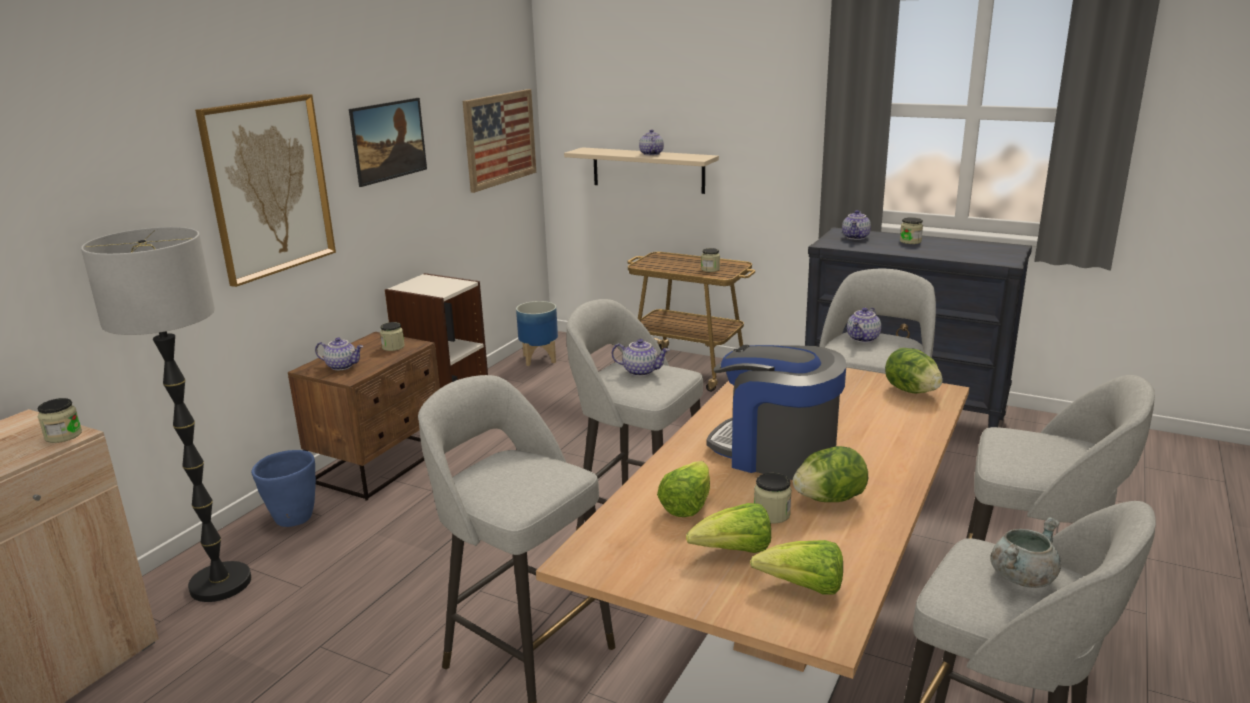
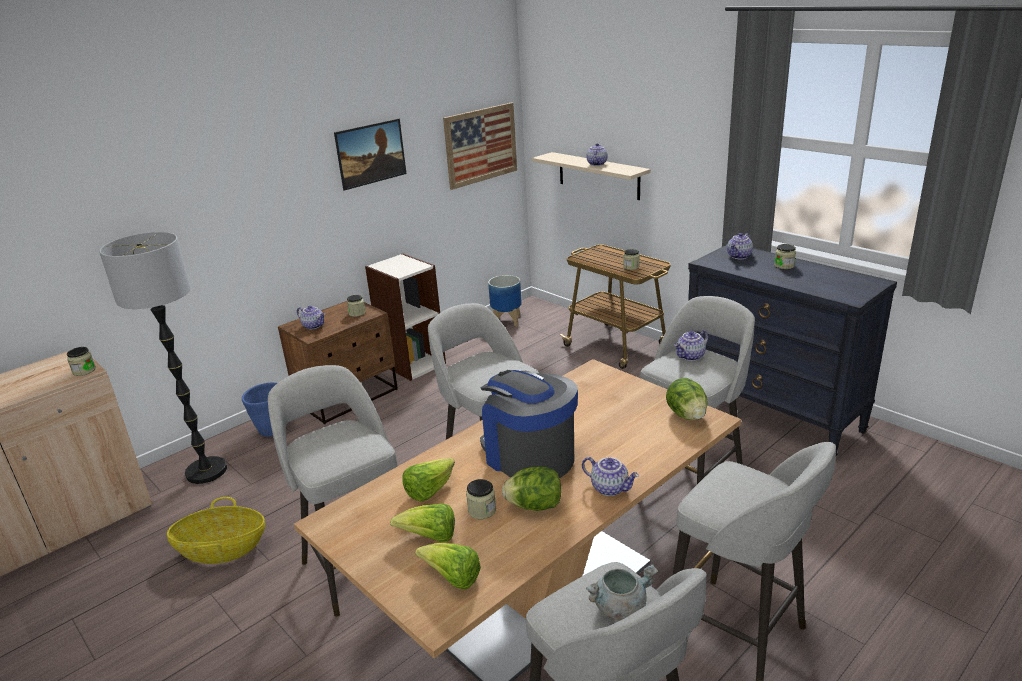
camera: 20 degrees right, 5 degrees up
(269, 187) = (264, 194): picture -> none
(309, 675) = (222, 549): none -> basket
(641, 371) = (490, 364): teapot -> teapot (610, 488)

